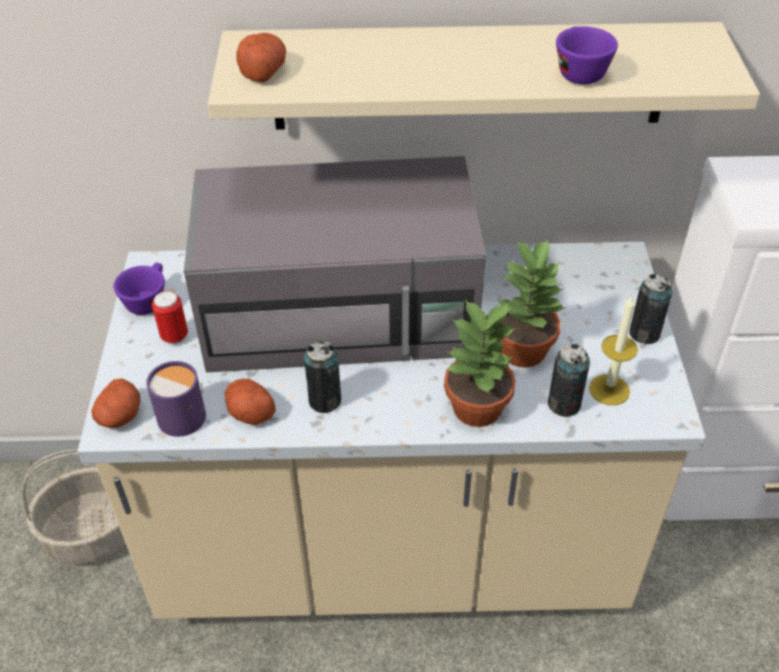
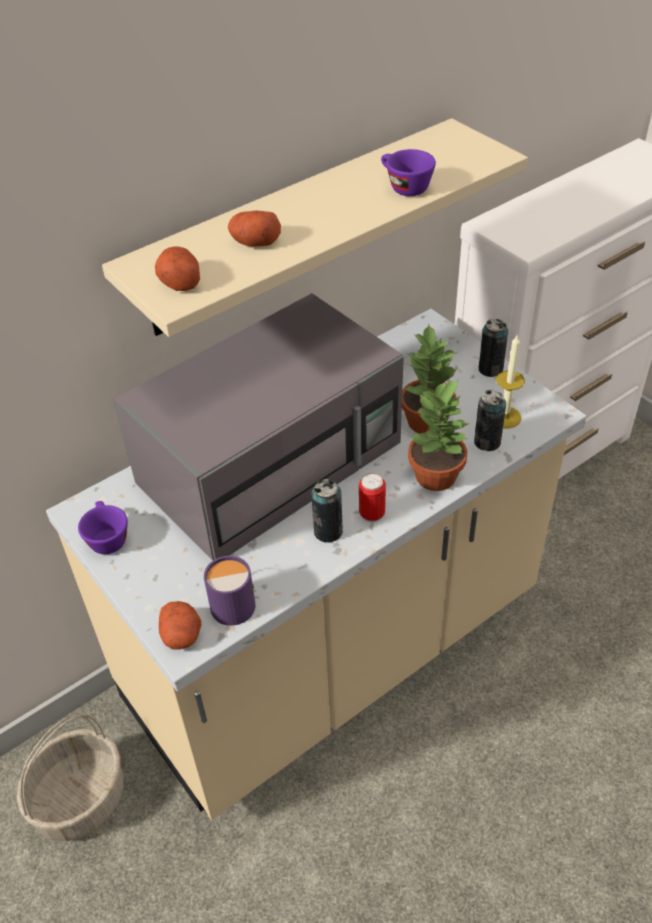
camera: 35 degrees left, 0 degrees up
(174, 336) = (161, 552): can -> can (372, 514)
(249, 412) = (281, 571): potato -> potato (254, 242)

